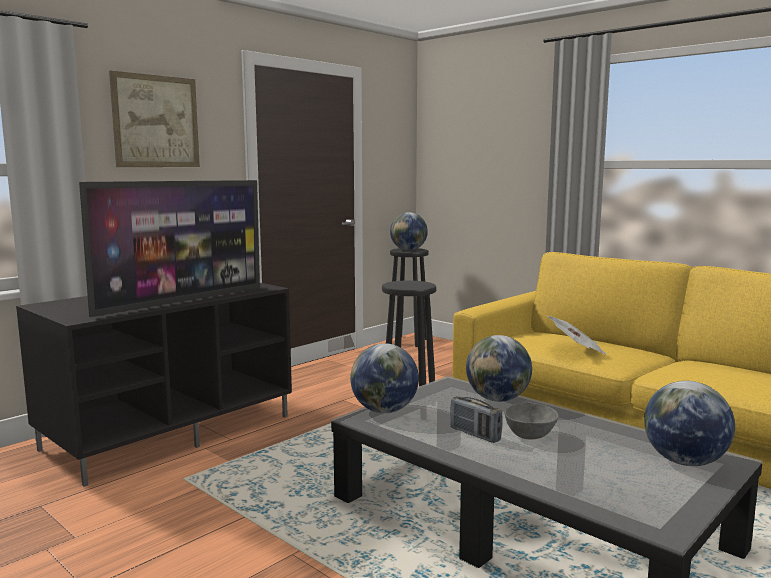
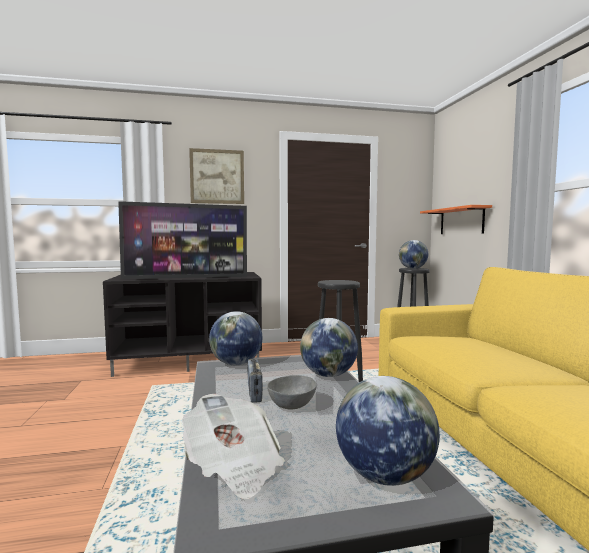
camera: 35 degrees right, 5 degrees down
(469, 189) = (461, 221): none -> orange shelf
(576, 350) = (458, 352): newspaper -> newspaper (233, 467)

